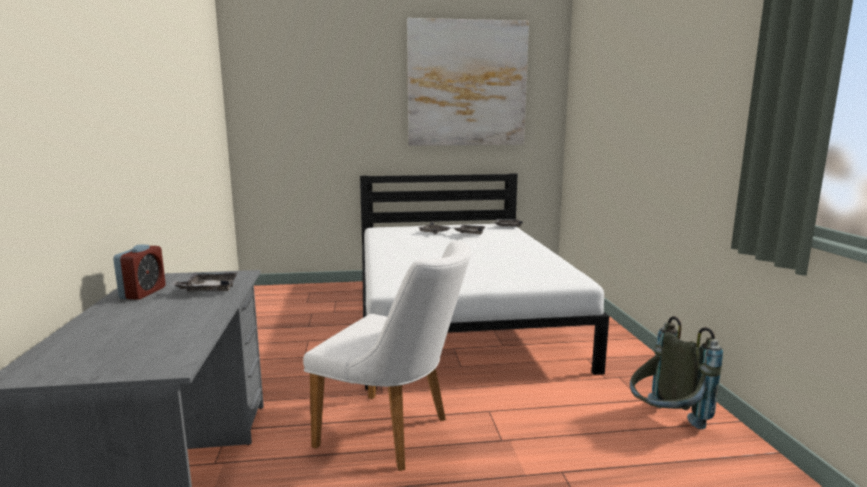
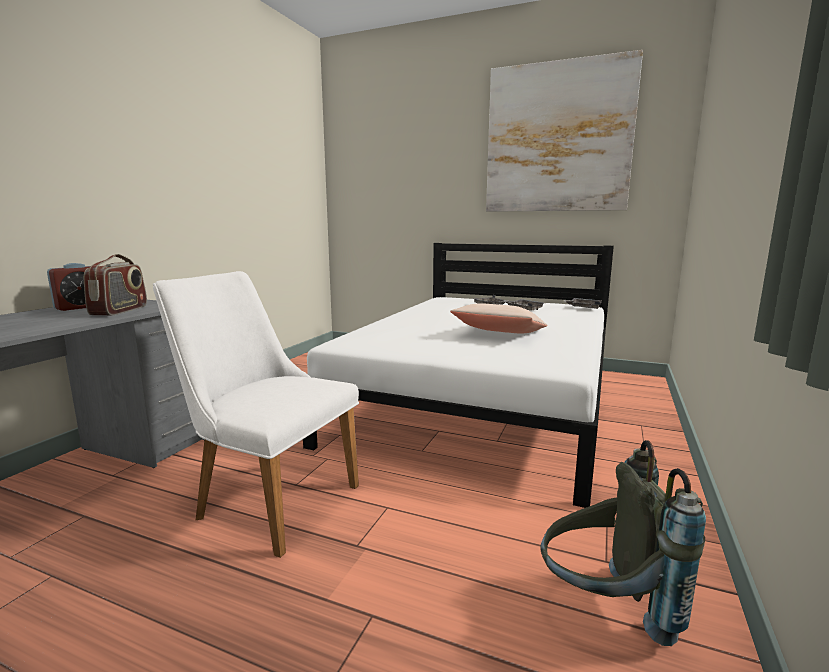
camera: 30 degrees right, 0 degrees up
(208, 289) = (120, 311): grey tray -> radio
(394, 434) = (267, 499): white chair -> white chair turned 150 degrees clockwise
(491, 259) = (499, 334): none -> beige pillow

